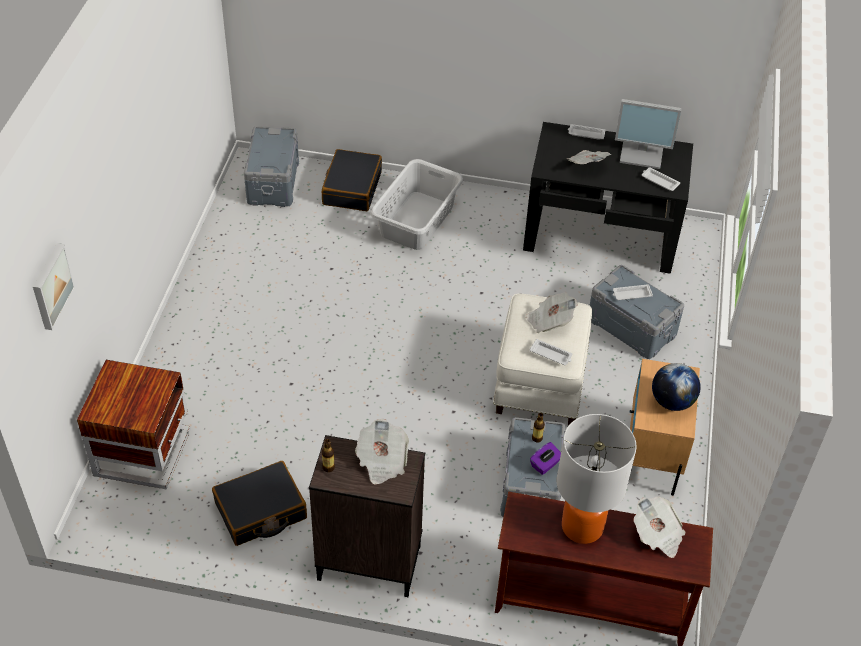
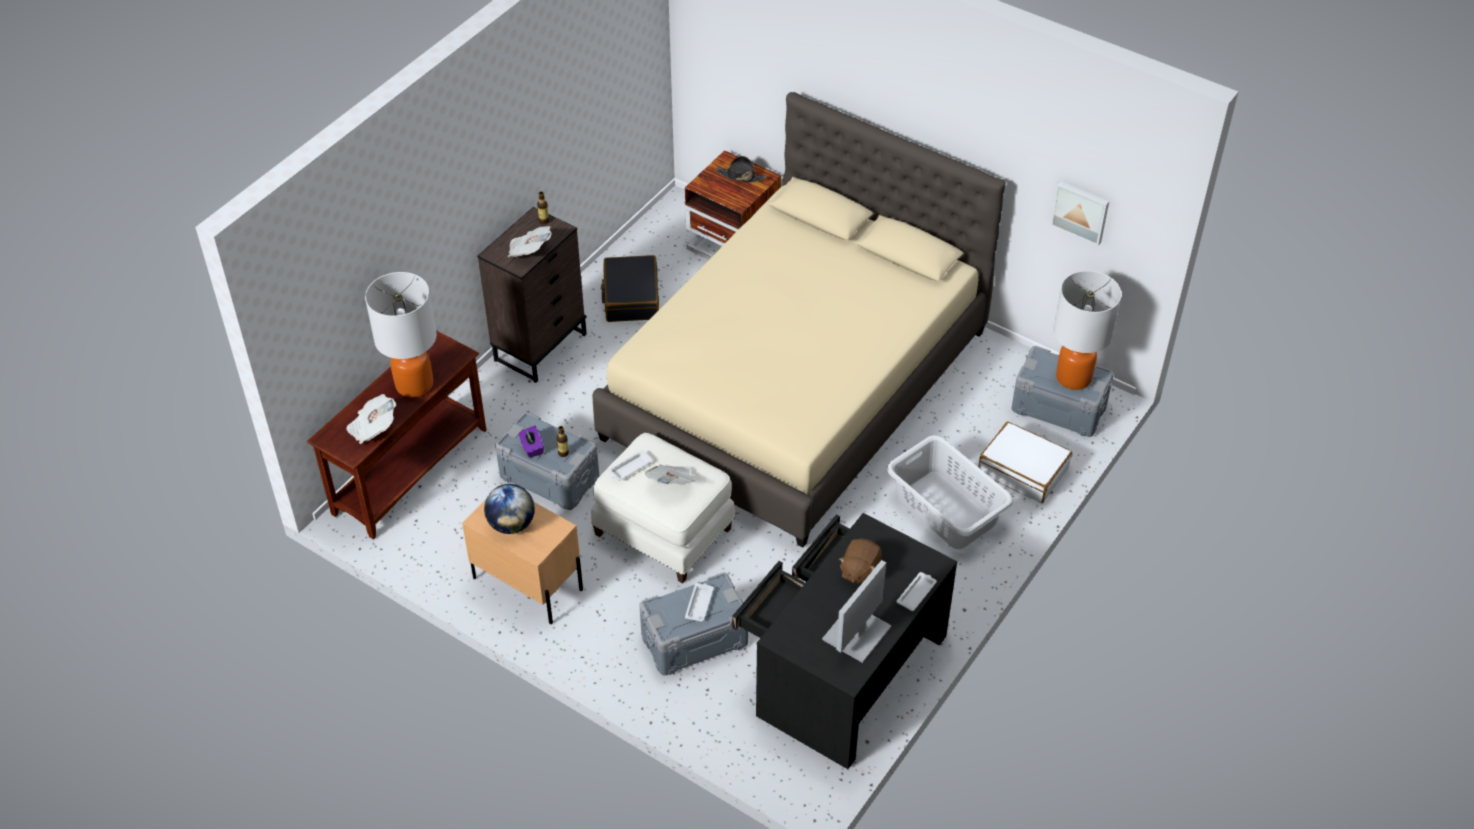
camera: 115 degrees right, 0 degrees up
(51, 286) = (747, 42): picture -> picture (1080, 211)
(118, 391) = (741, 176): none -> black hat
(270, 146) = (1074, 377): none -> table lamp
(323, 345) = (797, 384): none -> beige bed
(351, 188) = (1023, 470): black suitcase -> white suitcase
(587, 165) = (859, 571): newspaper -> brown plush toy
(659, 181) = (801, 629): white tray -> none

